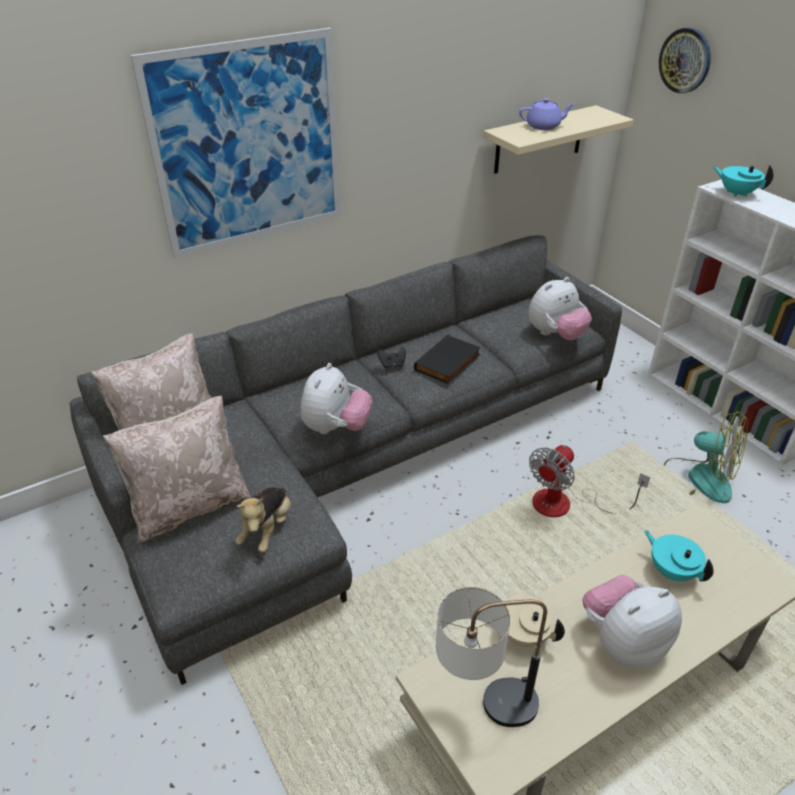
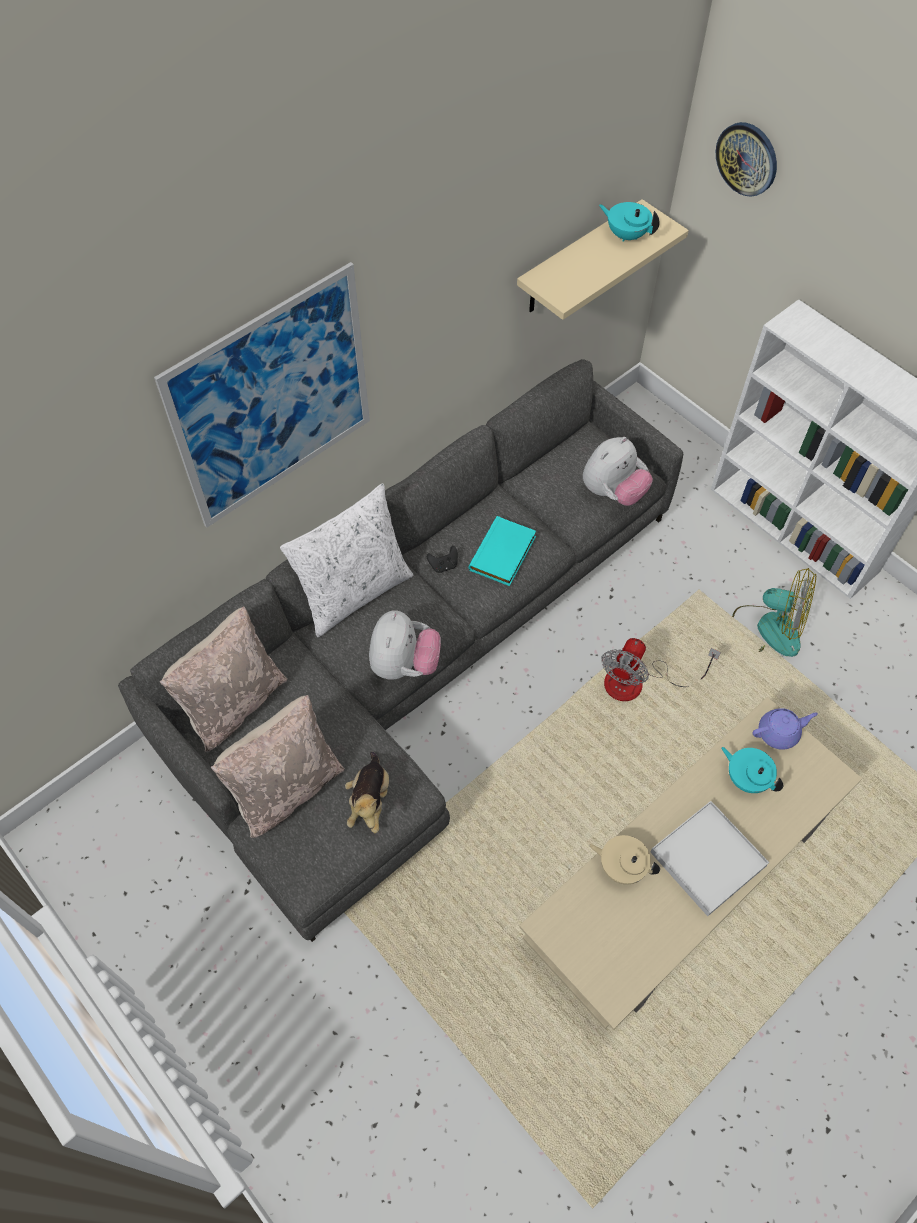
camera: 10 degrees left, 20 degrees up
(308, 375) = (354, 592): none -> white pillow
(448, 363) = (504, 554): black book -> turquoise book
(483, 706) = (597, 940): table lamp -> none
(544, 126) = (586, 261): purple teapot -> purple teapot (779, 733)
(623, 642) = (708, 859): plush toy -> white tray
(736, 193) = (805, 334): turquoise teapot -> turquoise teapot (626, 235)

